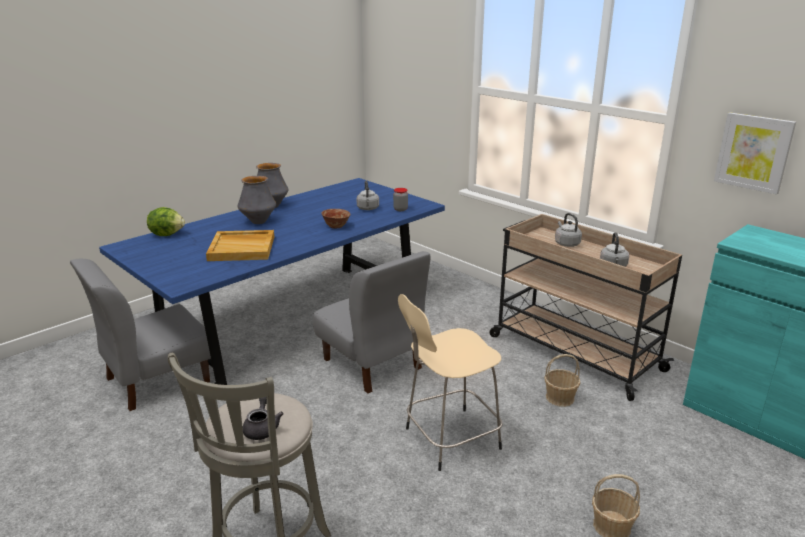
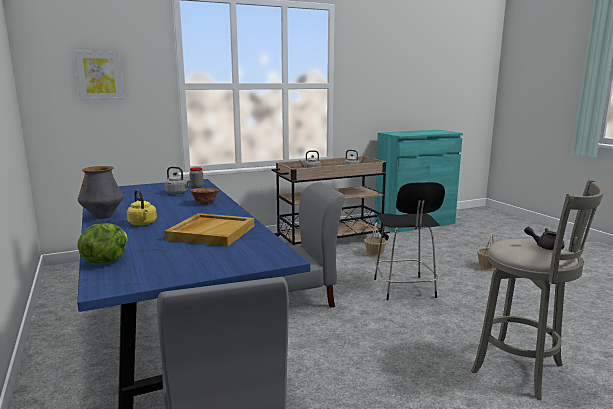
camera: 70 degrees left, 10 degrees down
(258, 222) = (143, 224): vase -> yellow kettle
(449, 439) = (404, 289): beige stool -> black stool
(754, 152) = (371, 95): picture -> picture (99, 75)

